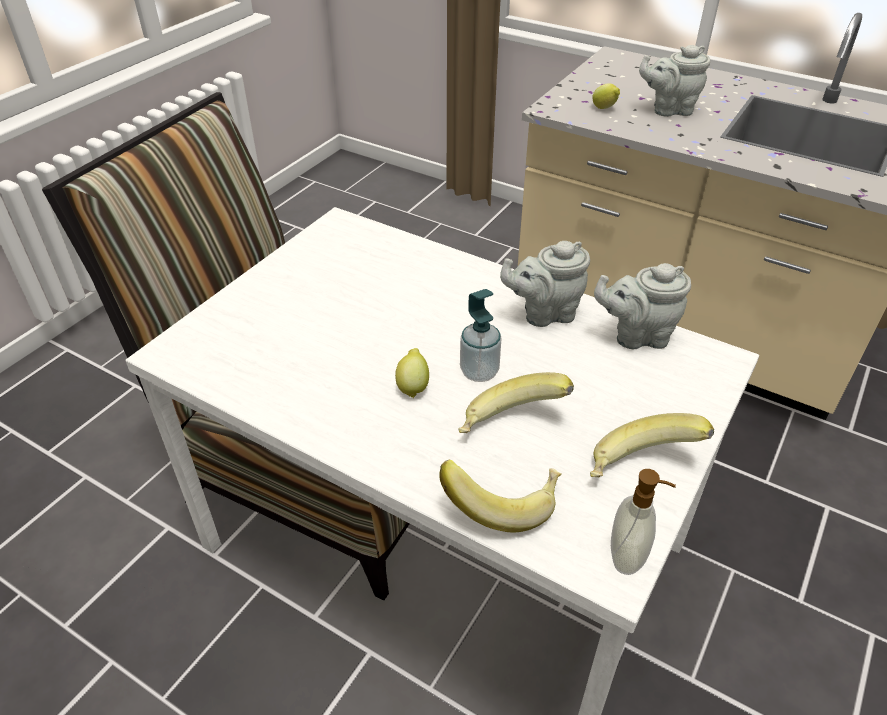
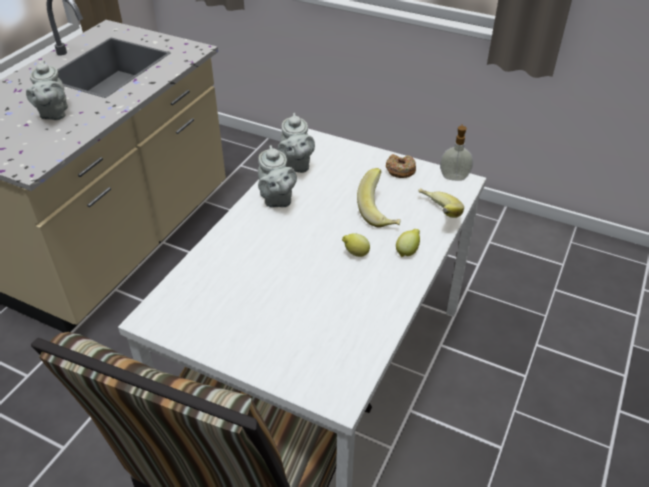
camera: 95 degrees left, 0 degrees up
(479, 372) = (337, 226): soap dispenser -> none
(604, 109) = (40, 142): lemon -> lemon (407, 251)
(641, 469) = (400, 170): banana -> donut

